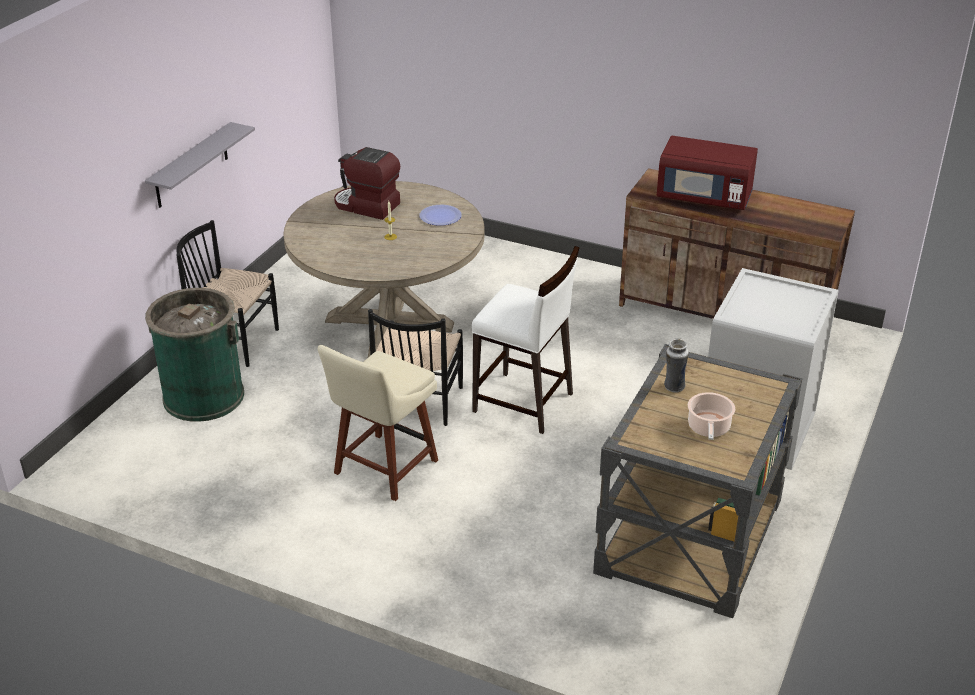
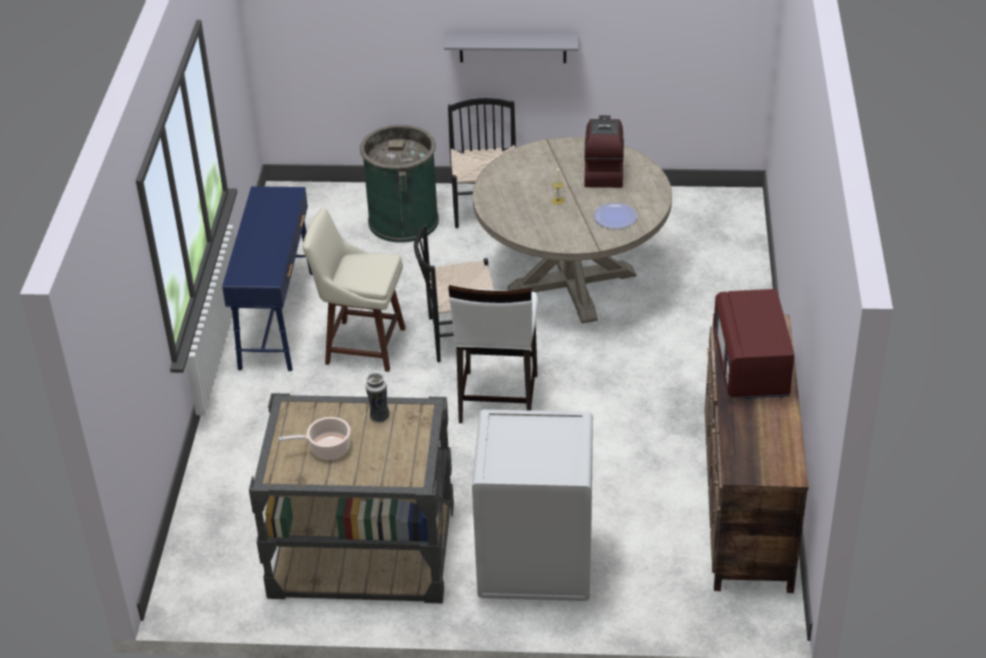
camera: 70 degrees right, 5 degrees up
(294, 520) = (278, 320): none -> blue console table

